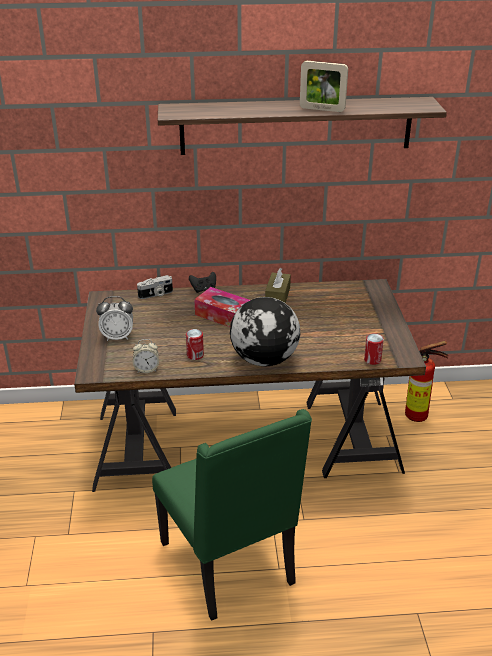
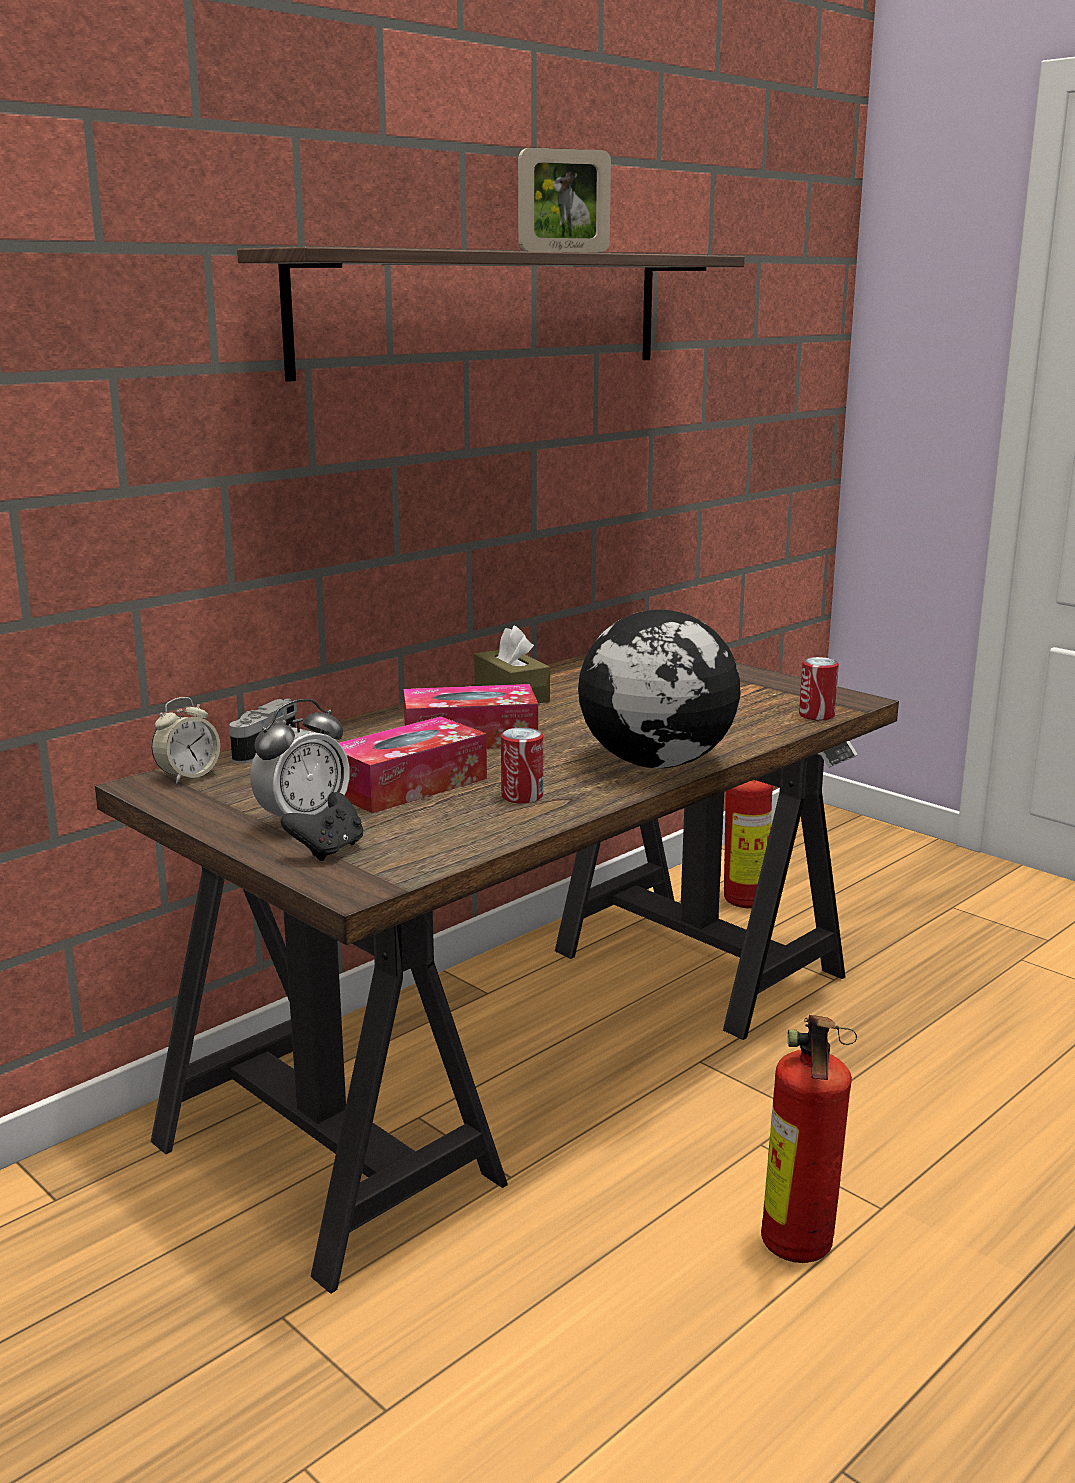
camera: 40 degrees left, 15 degrees down
(146, 369) = (466, 843): alarm clock -> alarm clock (188, 776)
(170, 333) = (408, 785): none -> tissue box
(203, 289) = (356, 720): black game controller -> black game controller (328, 850)
(230, 564) = (796, 1252): green chair -> fire extinguisher

